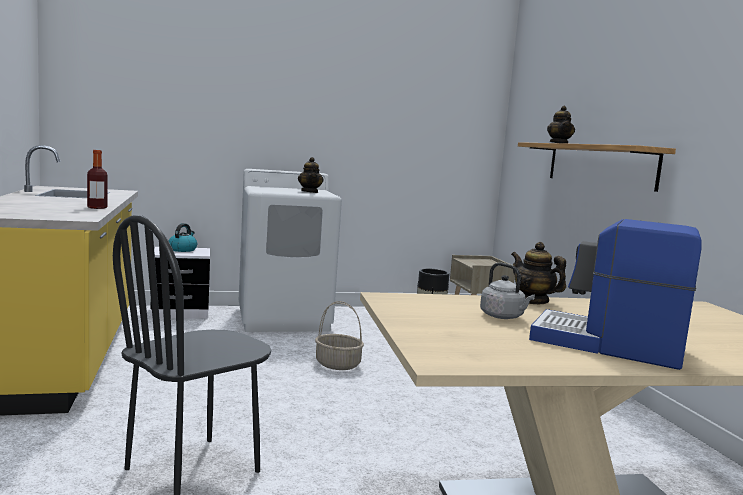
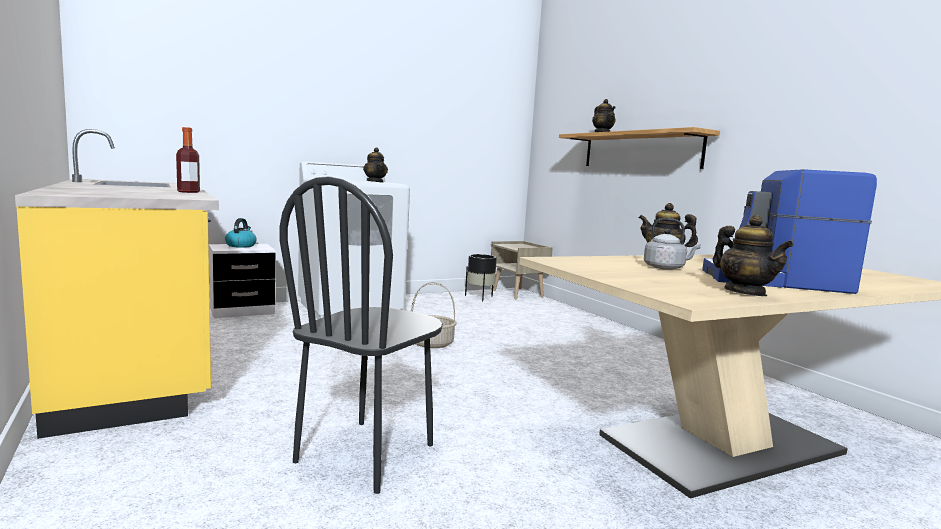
camera: 15 degrees left, 0 degrees up
(530, 357) = (745, 292): none -> teapot

